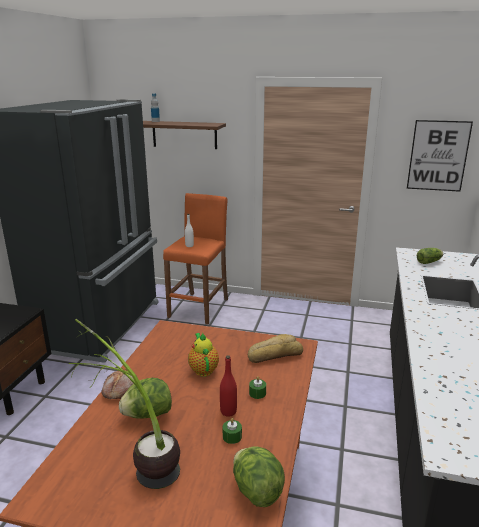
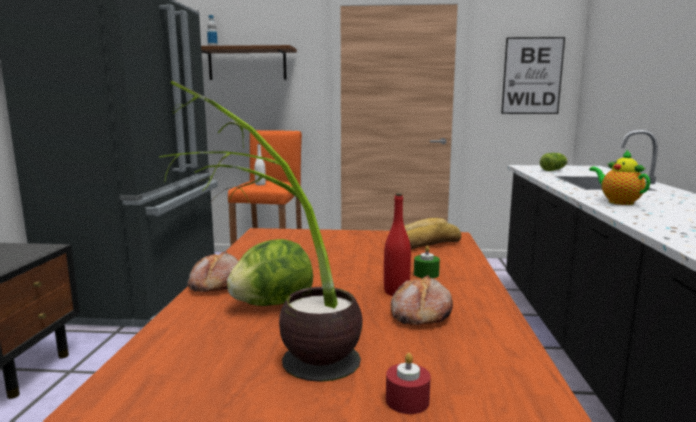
camera: 10 degrees left, 10 degrees down
(190, 509) = (407, 400): none -> red candle
(203, 369) = (334, 260): teapot -> teapot (618, 202)
(232, 436) = (419, 314): green candle -> bread
(256, 491) = (504, 366): lettuce -> none

